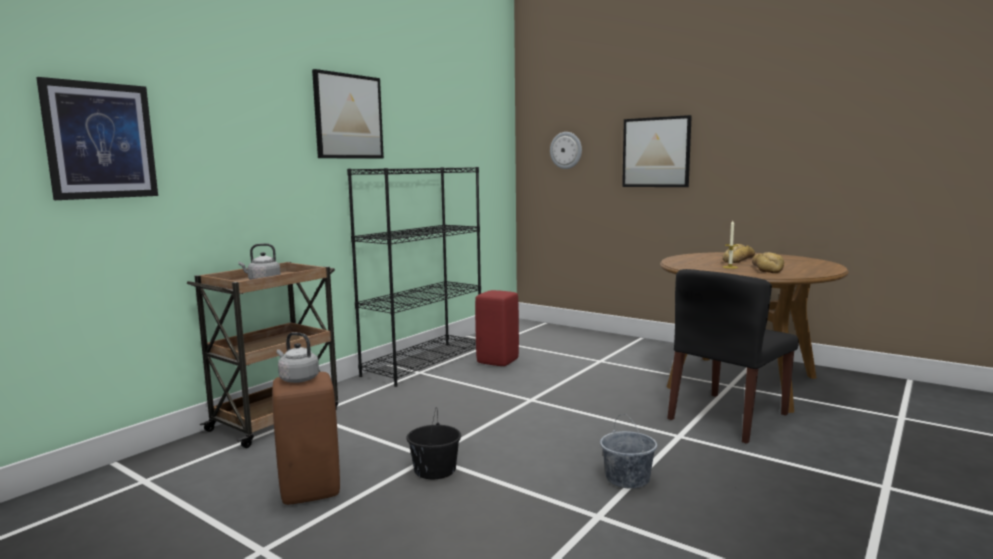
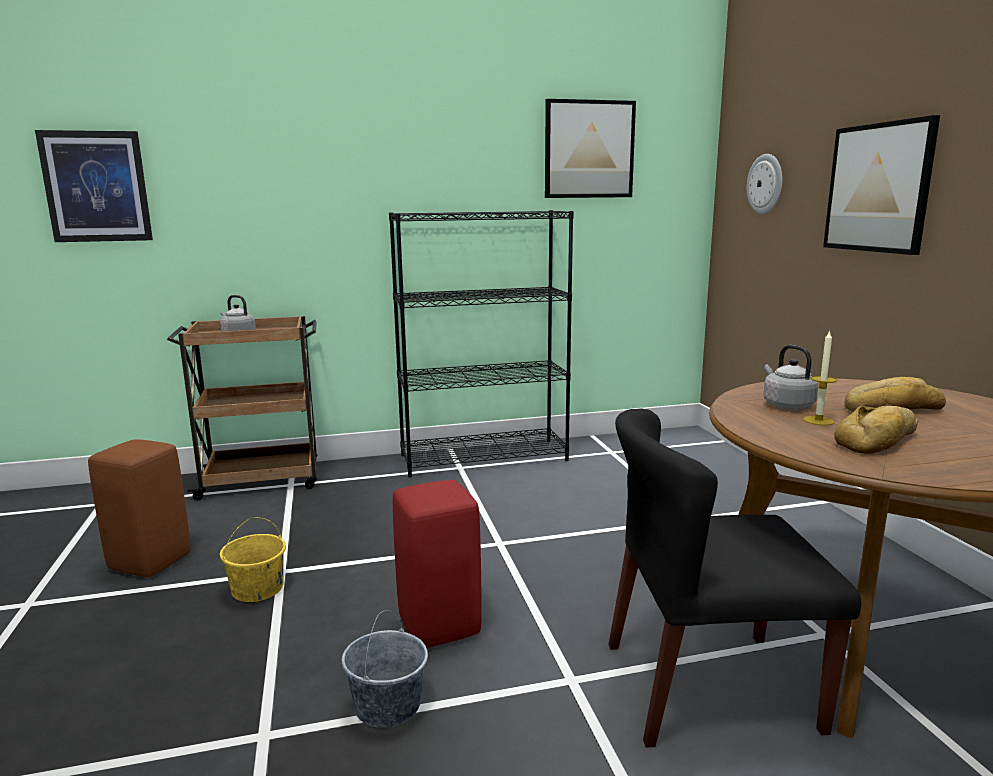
camera: 40 degrees right, 5 degrees up
(297, 379) = (129, 446): grey kettle -> grey kettle (786, 405)
(348, 116) = (396, 148): picture -> picture (589, 149)
(435, 470) = (258, 589): black bucket -> yellow bucket
(497, 361) = (559, 479): red stool -> red stool (437, 626)

